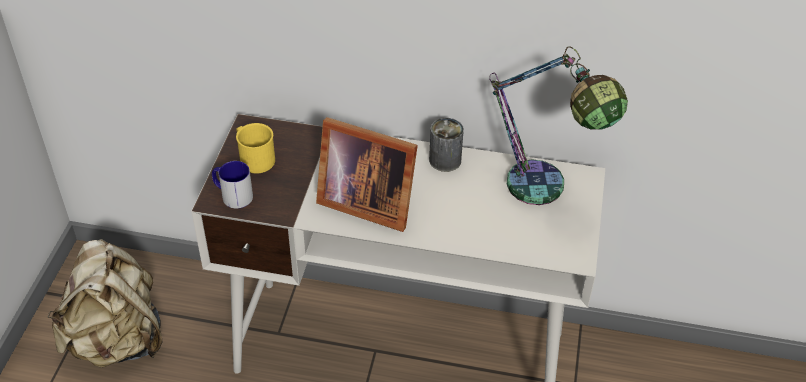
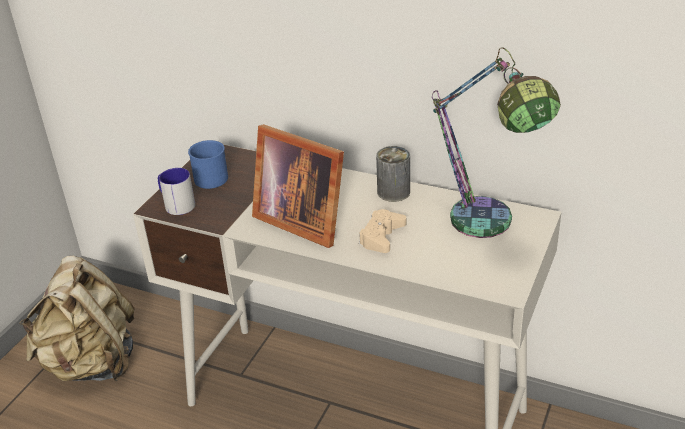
camera: 15 degrees right, 10 degrees down
(254, 158) = (209, 176): yellow mug -> blue mug
(448, 213) = (381, 236): none -> beige game controller

